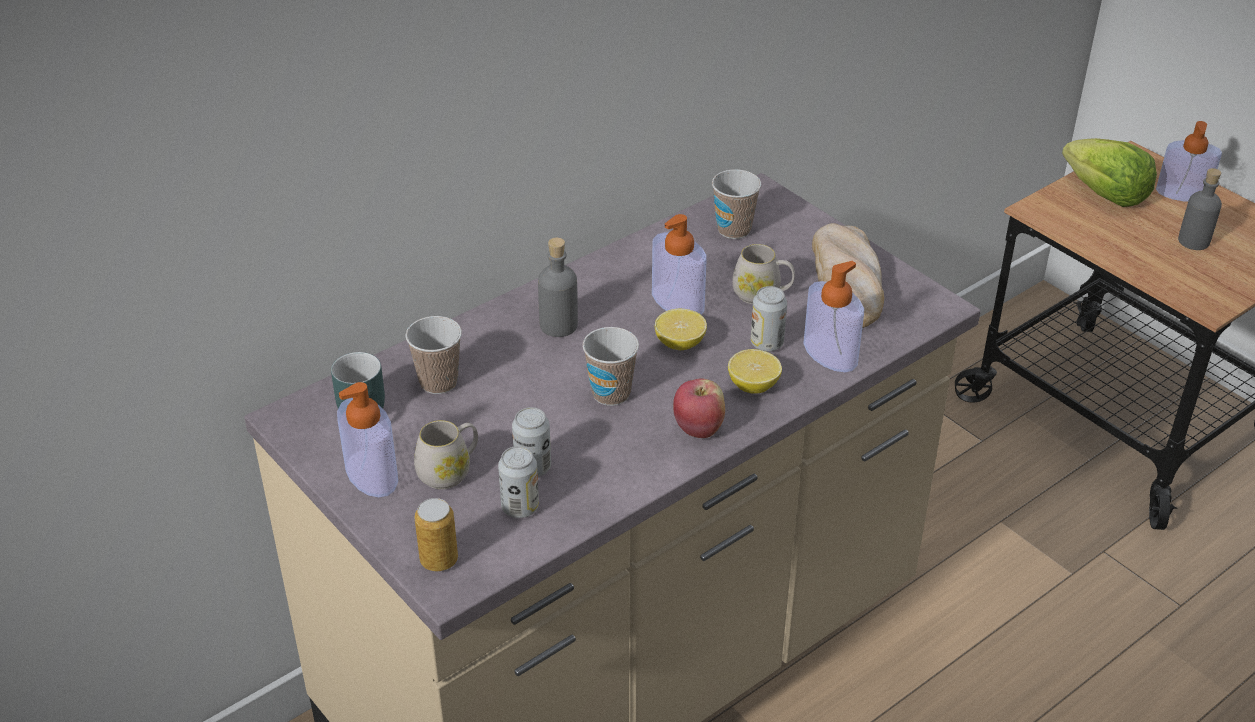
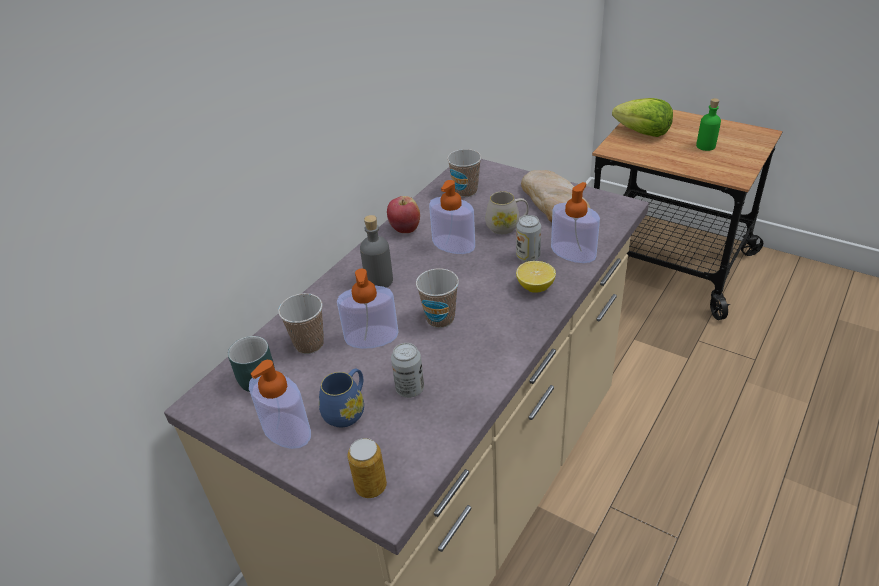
camera: 15 degrees left, 0 degrees up
(449, 471) = (347, 410): white mug -> blue mug
(520, 507) = (415, 423): can -> none
(680, 343) = (470, 272): lemon -> none
(698, 429) = (515, 327): apple -> apple (405, 229)
(1182, 193) = (683, 123): soap dispenser -> soap dispenser (371, 337)
(1193, 241) = (705, 146): grey bottle -> green bottle

